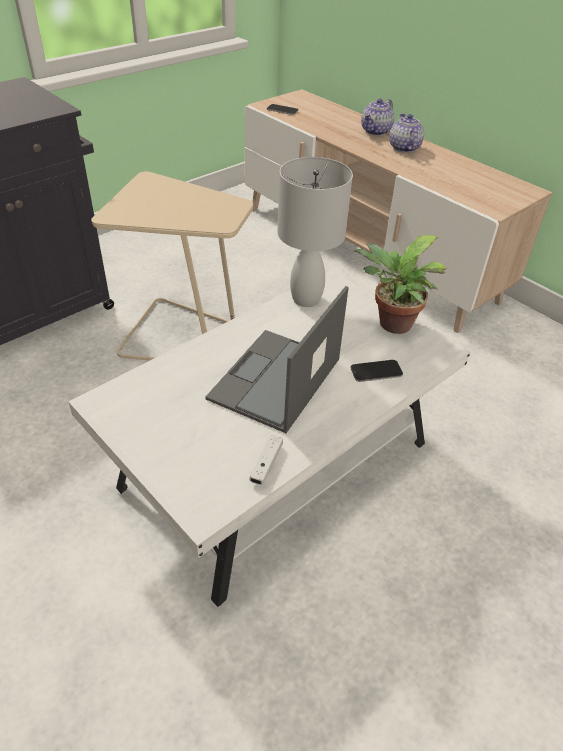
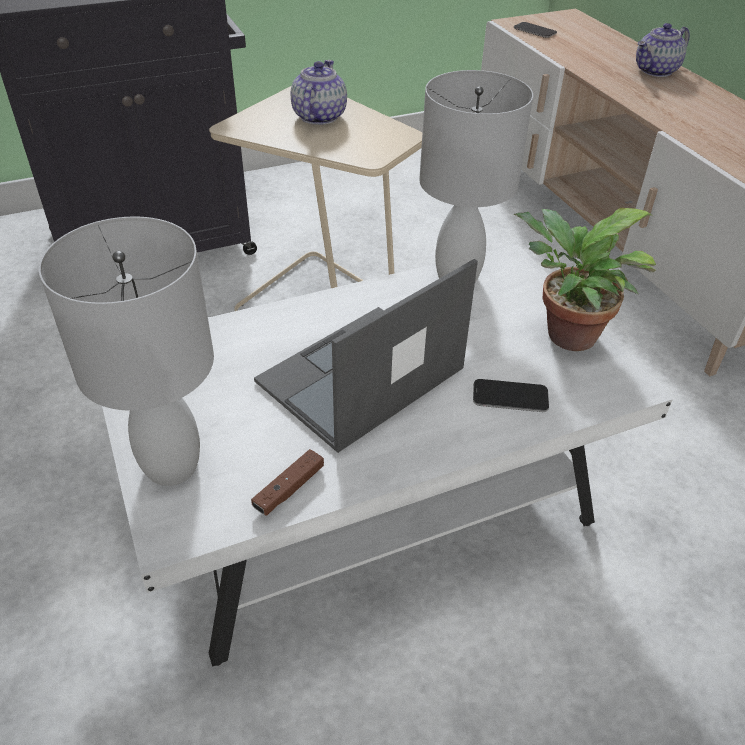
camera: 20 degrees right, 0 degrees up
(180, 470) = (173, 467): none -> white table lamp
(266, 464) = (289, 489): white game controller -> brown game controller
(403, 148) = (687, 97): teapot -> teapot (318, 116)

